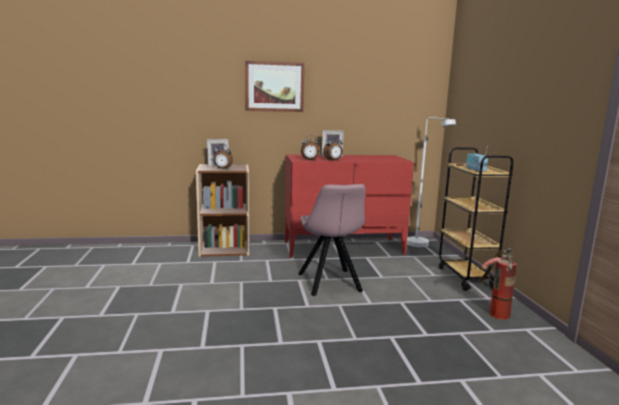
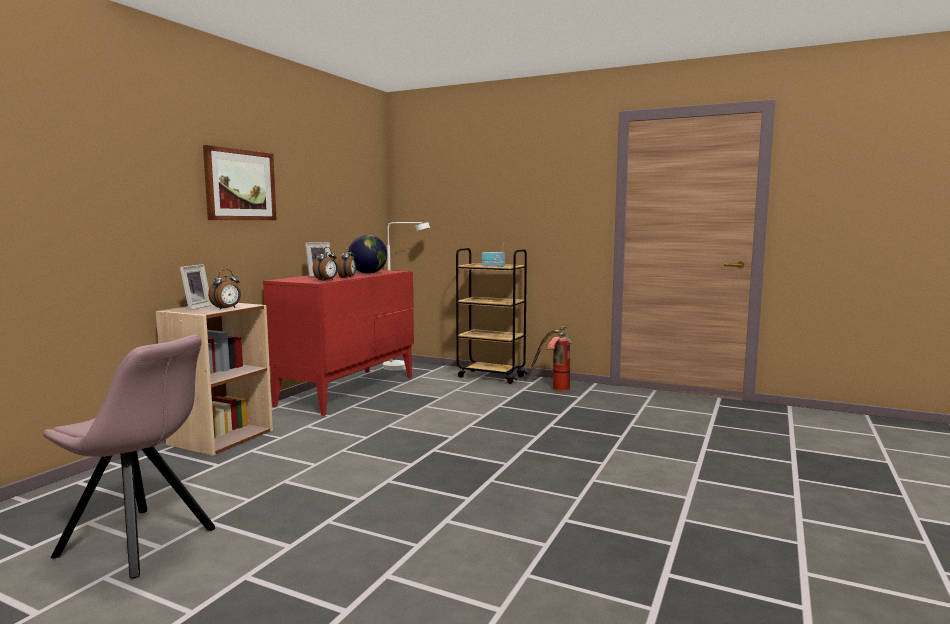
camera: 55 degrees left, 5 degrees down
(330, 283) = (418, 416): pink chair -> pink chair (139, 542)
(371, 159) = (368, 273): none -> globe

